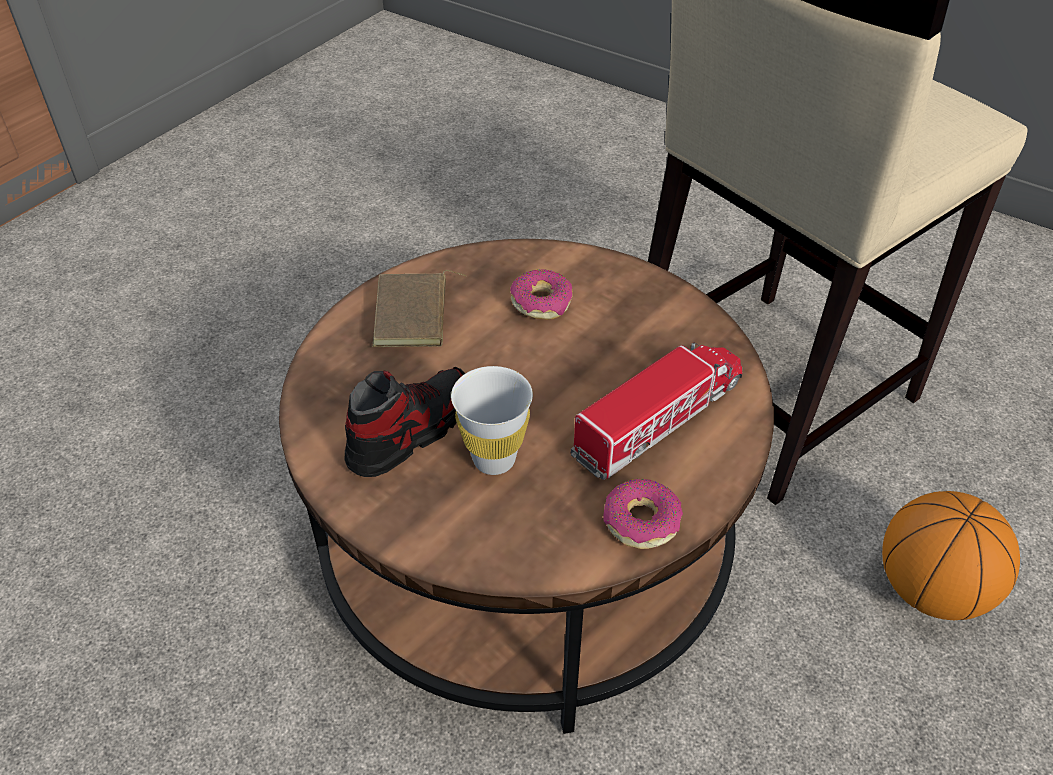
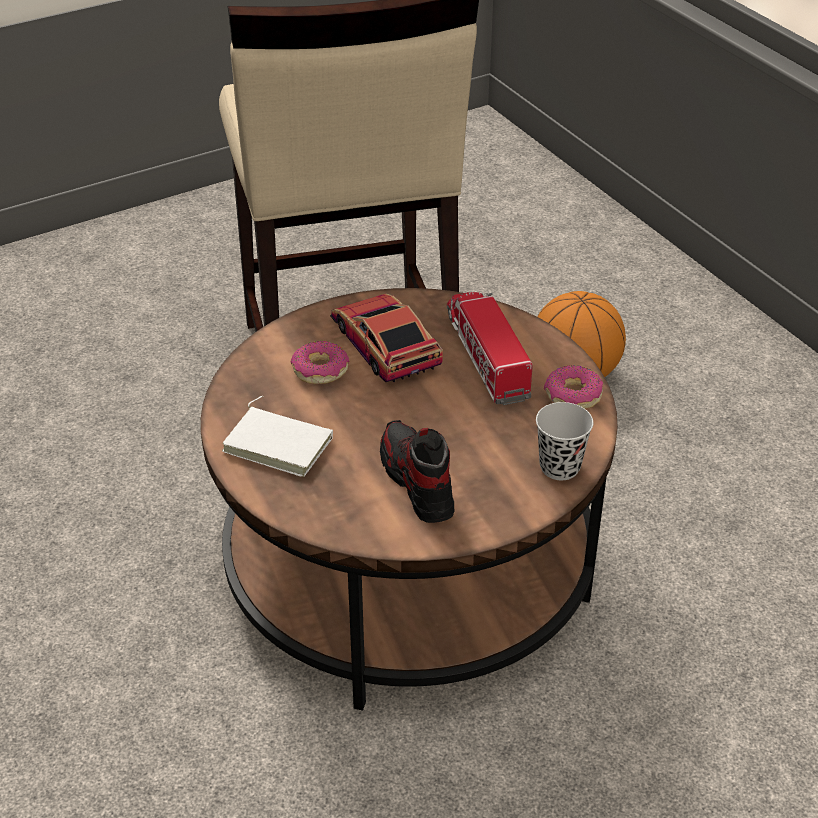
camera: 65 degrees left, 5 degrees down
(414, 315) = (280, 443): brown book -> white book
(494, 459) = (474, 446): white cup -> none
(500, 548) = (559, 467): none -> black cup
(617, 333) = (384, 344): none -> toy car

